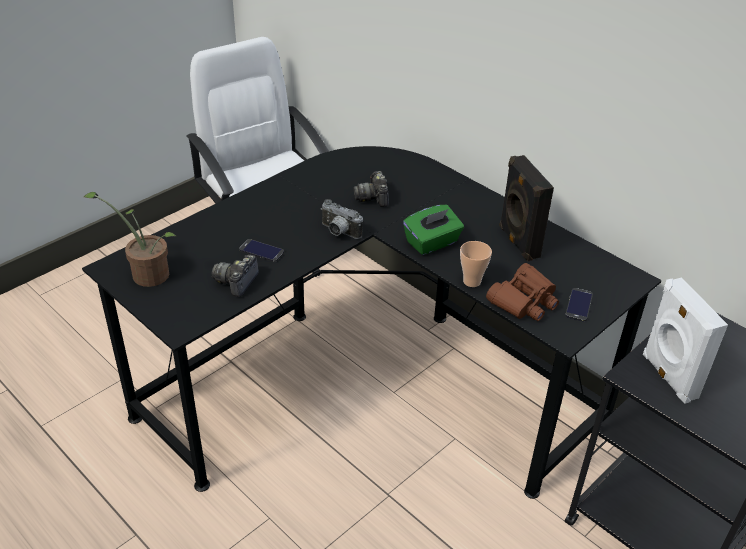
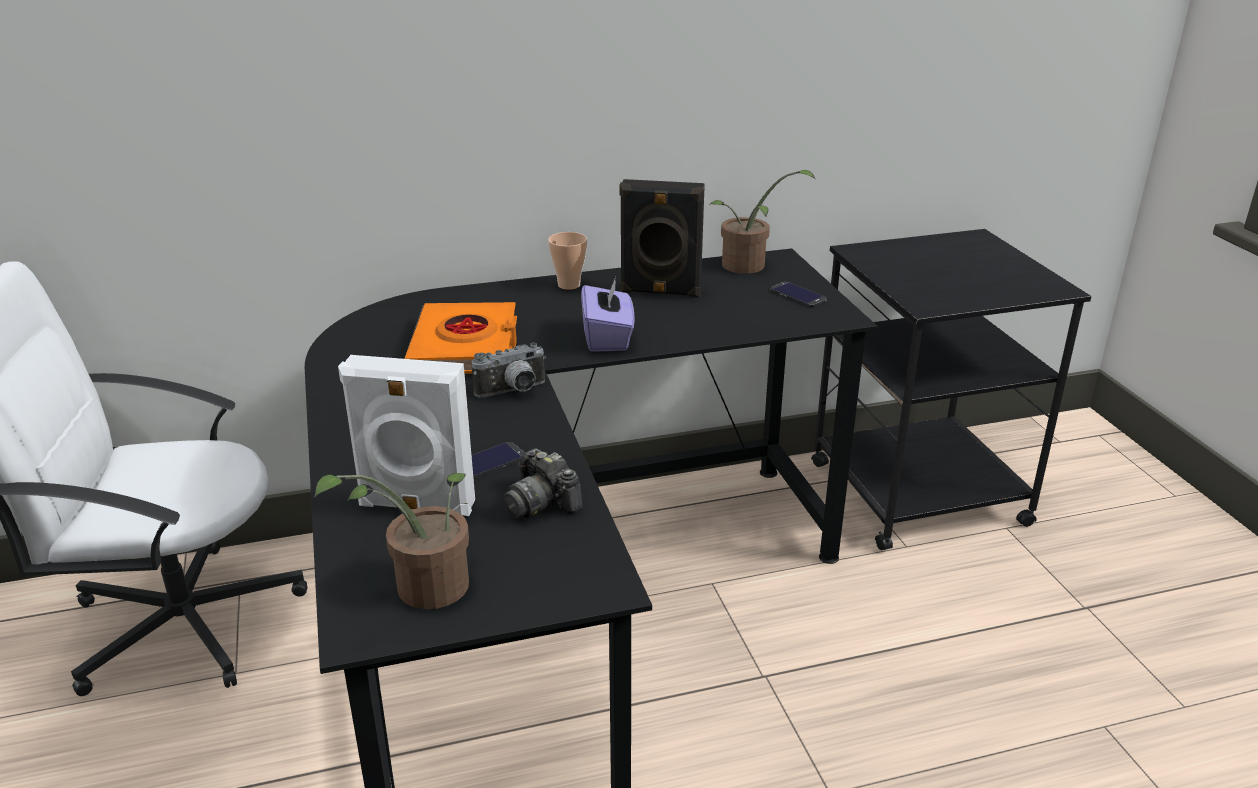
camera: 60 degrees left, 10 degrees down
(373, 197) = (466, 347): camera -> orange book
(432, 243) = (607, 338): green tissue box -> purple tissue box
(472, 281) = (706, 337): cup -> cup (569, 285)
(524, 301) = (768, 320): brown binoculars -> none
(601, 268) = (748, 267): none -> potted plant
(667, 376) = (937, 290): white speaker -> white speaker (416, 506)

